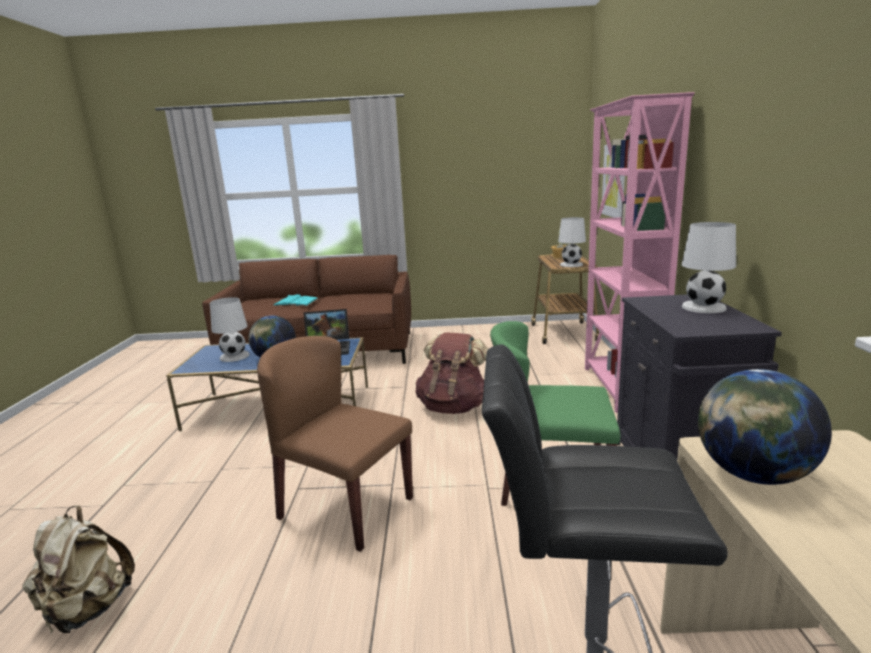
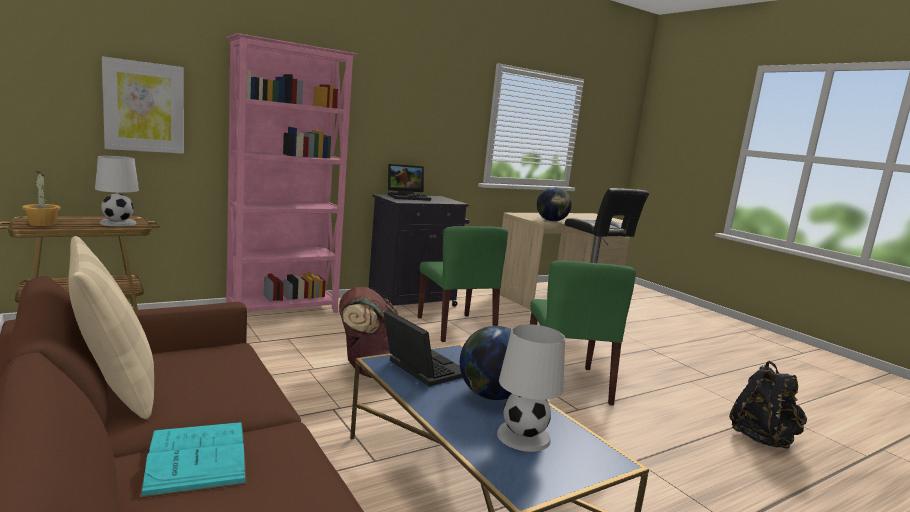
camera: 125 degrees left, 5 degrees down
(88, 609) = (762, 438): beige backpack -> black backpack
(345, 507) = (566, 383): brown chair -> green chair
(357, 294) = (114, 389): none -> beige pillow
(704, 307) = (408, 197): white table lamp -> laptop

